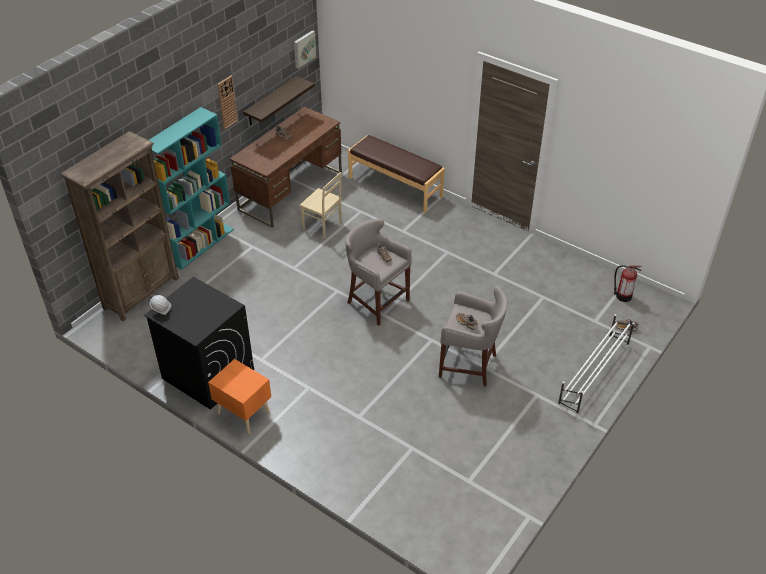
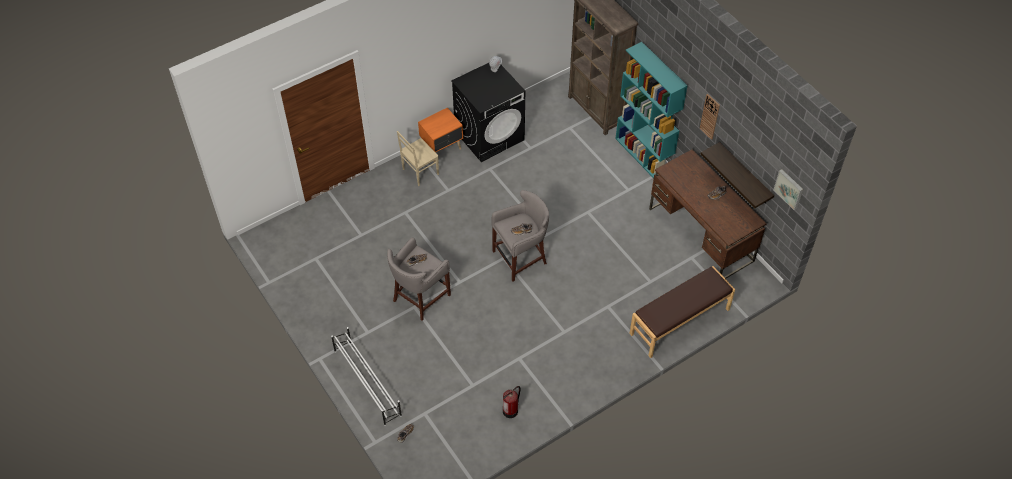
camera: 110 degrees right, 10 degrees up
(322, 226) = (638, 246): beige chair -> beige chair (419, 172)
(622, 296) = (444, 453): fire extinguisher -> fire extinguisher (511, 410)

